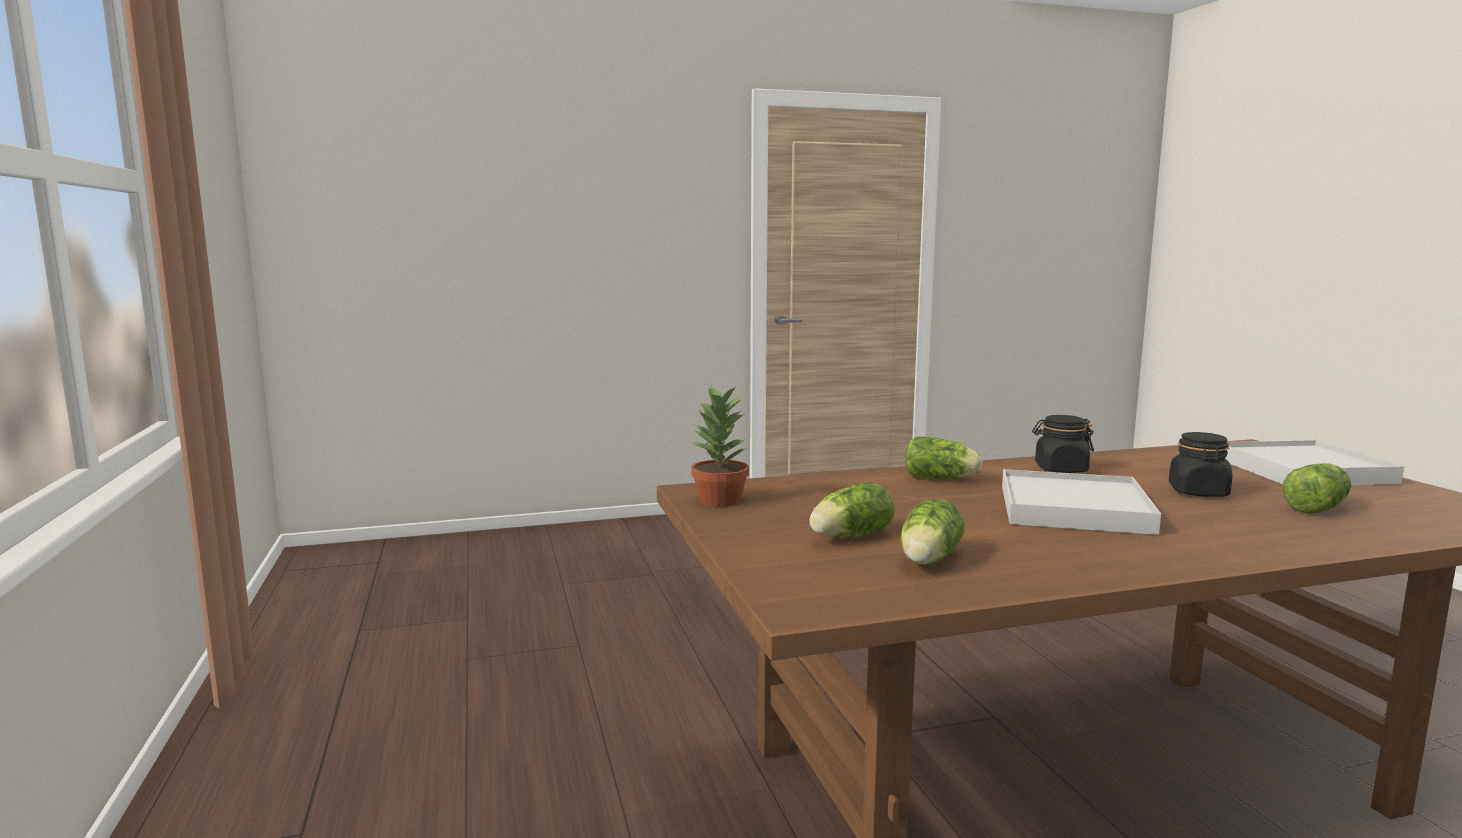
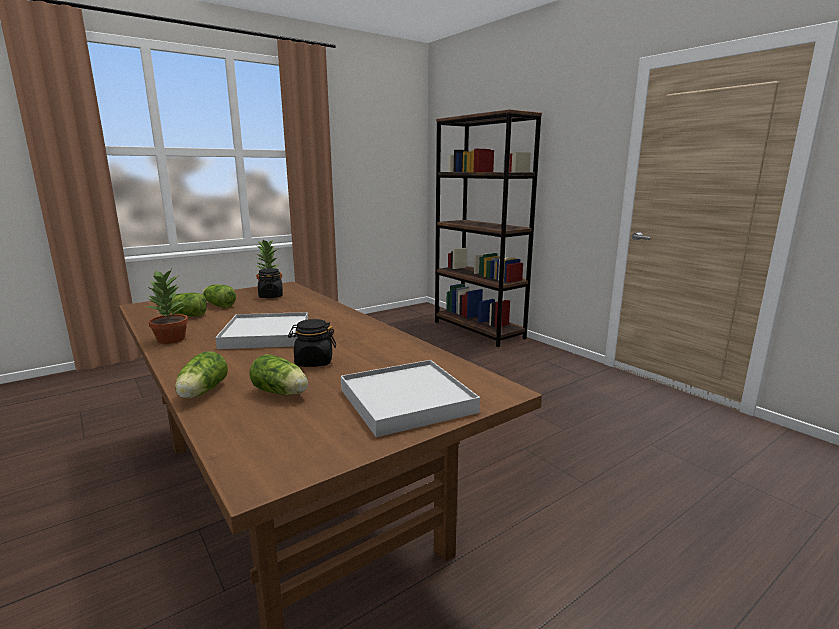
camera: 70 degrees right, 5 degrees up
(528, 540) = (478, 330): none -> brown bookcase
(942, 479) = (322, 312): lettuce -> lettuce (201, 393)
(1060, 469) = (359, 332): black jar -> black jar (271, 296)
(1110, 564) = (171, 339): none -> potted plant

